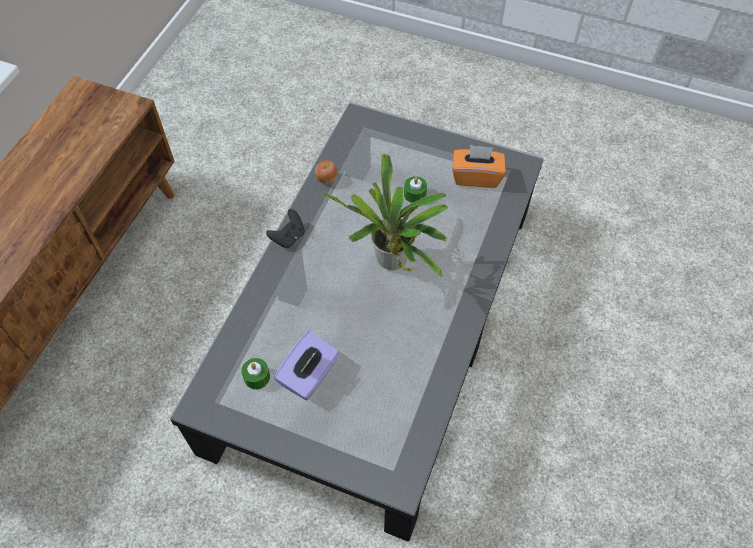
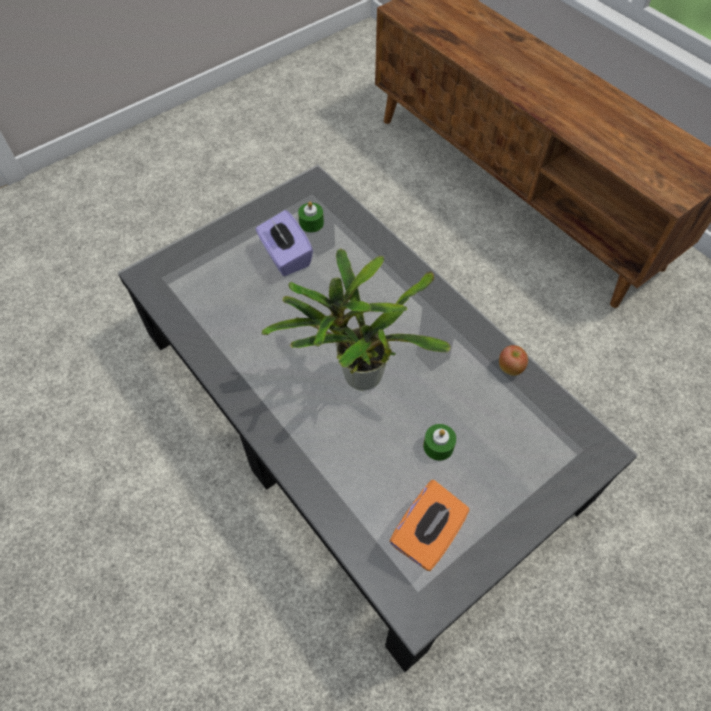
camera: 120 degrees right, 0 degrees up
(288, 237) = (447, 301): black game controller -> none

